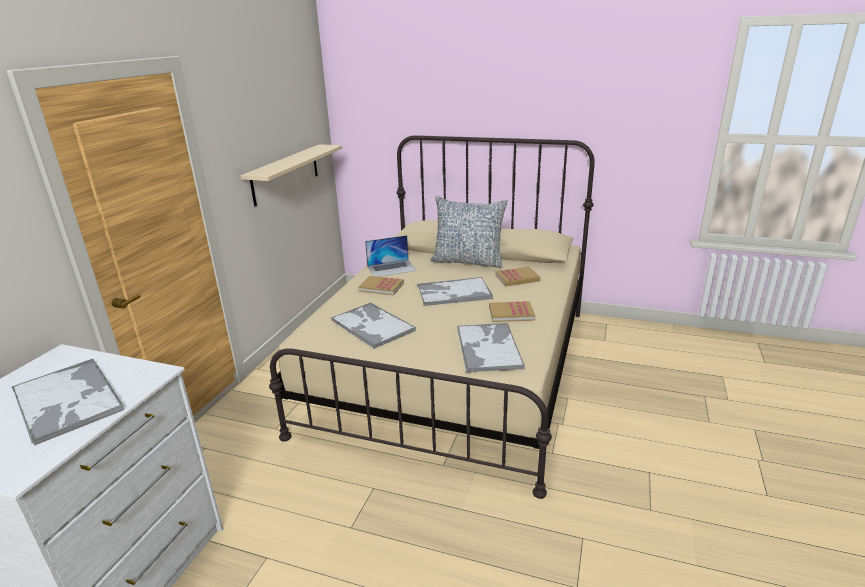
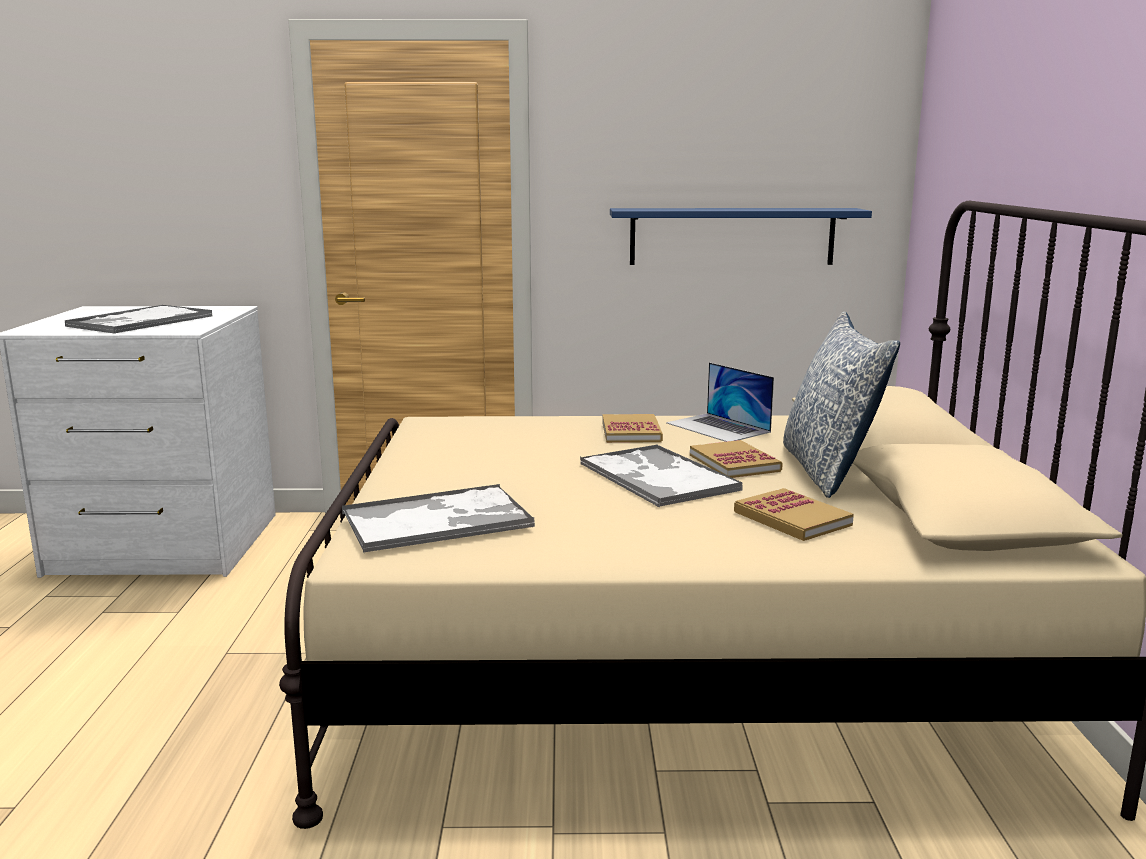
camera: 70 degrees right, 10 degrees down
(286, 174) = (732, 236): beige shelf -> blue shelf
(372, 325) = (484, 445): tray -> none
(511, 313) = (601, 528): book -> book (734, 463)

